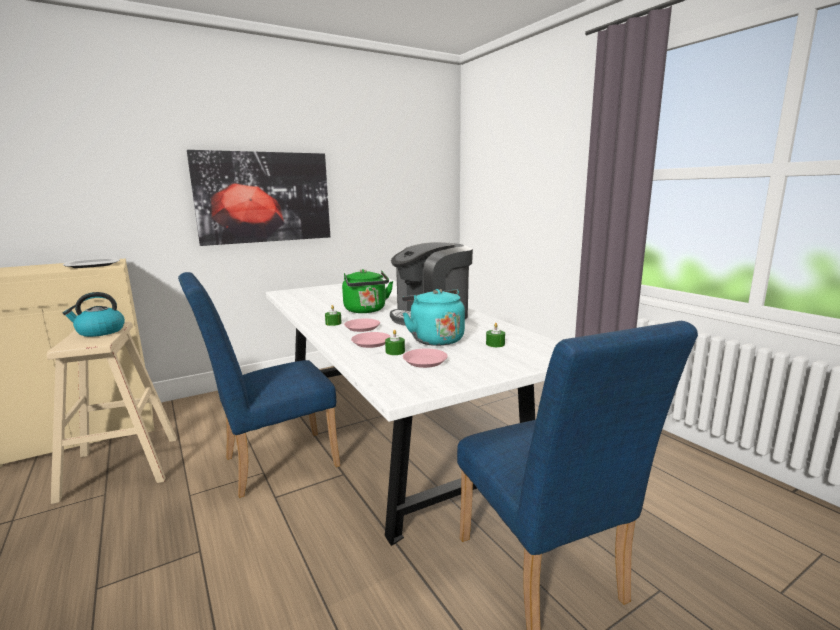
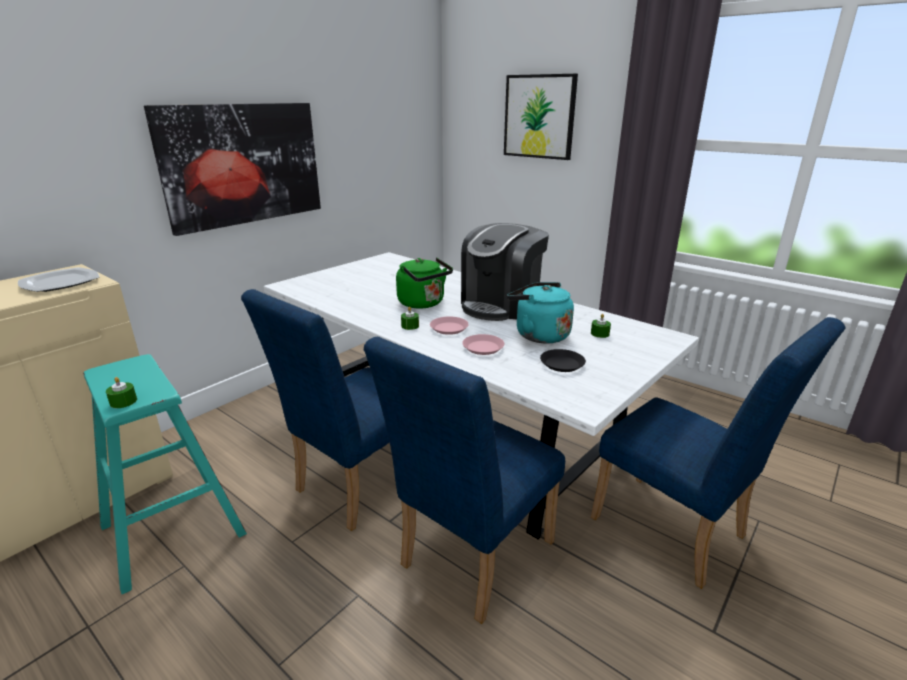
camera: 20 degrees left, 10 degrees up
(100, 332) = (133, 376): kettle -> none
(121, 467) = (173, 529): beige stool -> turquoise stool
(314, 546) = (470, 559): none -> blue chair
(395, 352) = (520, 356): green candle -> green candle (123, 402)
(425, 361) = (562, 364): pink plate -> black plate
(528, 163) = (539, 117): none -> picture

